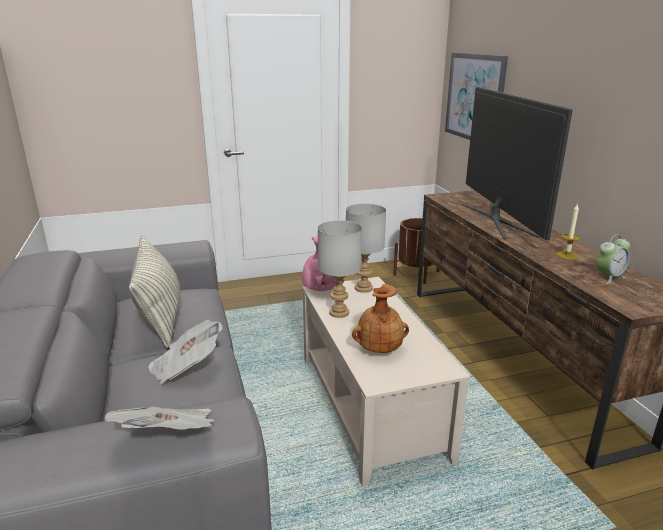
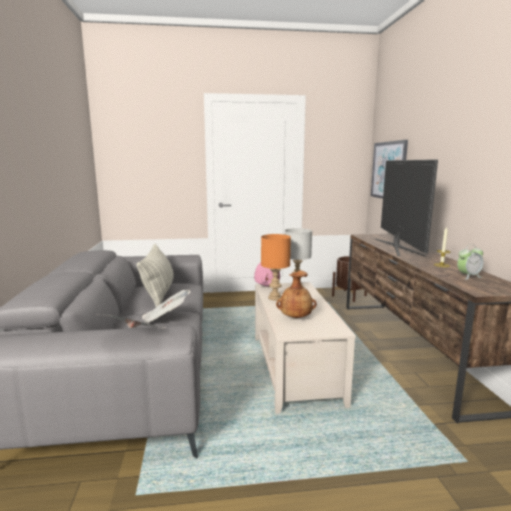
camera: 10 degrees right, 10 degrees down
(339, 313) = (275, 298): grey table lamp -> orange table lamp

